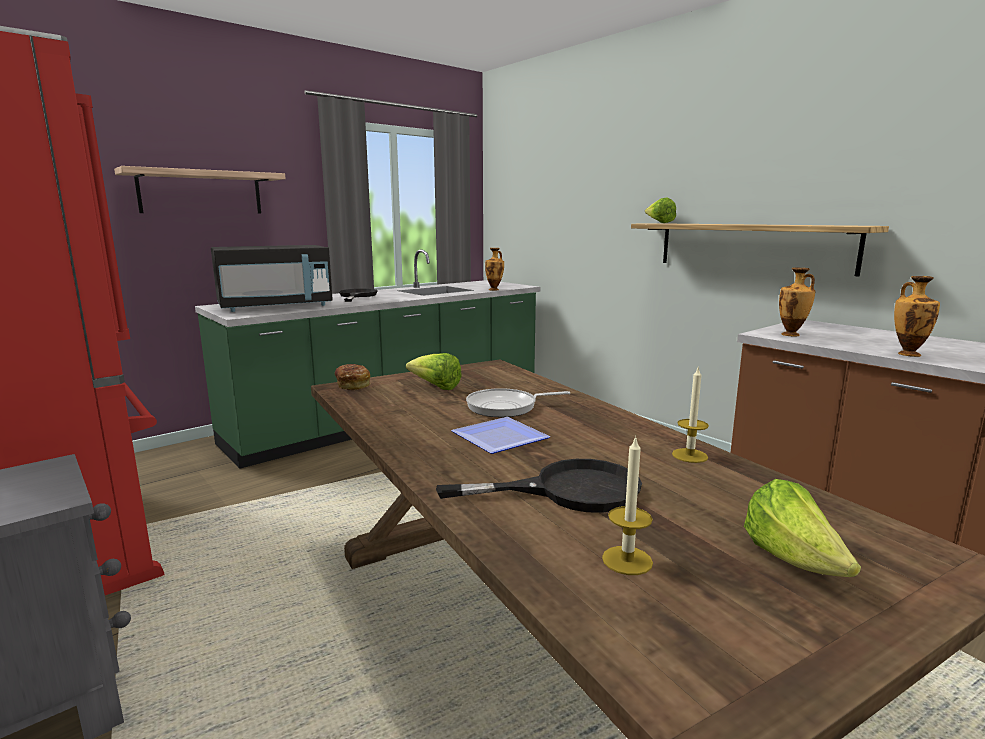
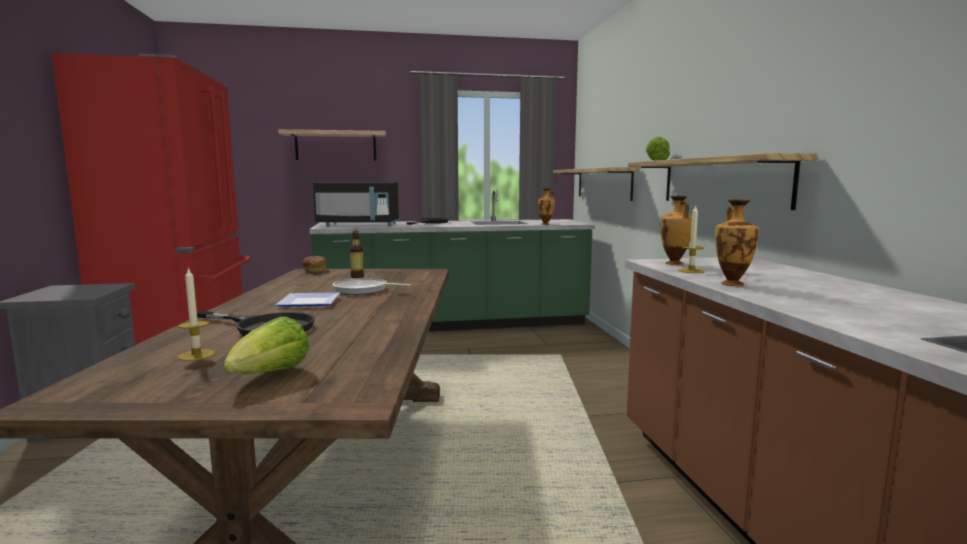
camera: 30 degrees right, 5 degrees down
(436, 387) = (357, 277): lettuce -> bottle
(545, 241) = (603, 183): none -> shelf
(689, 455) = (389, 327): candle -> candle (691, 271)

